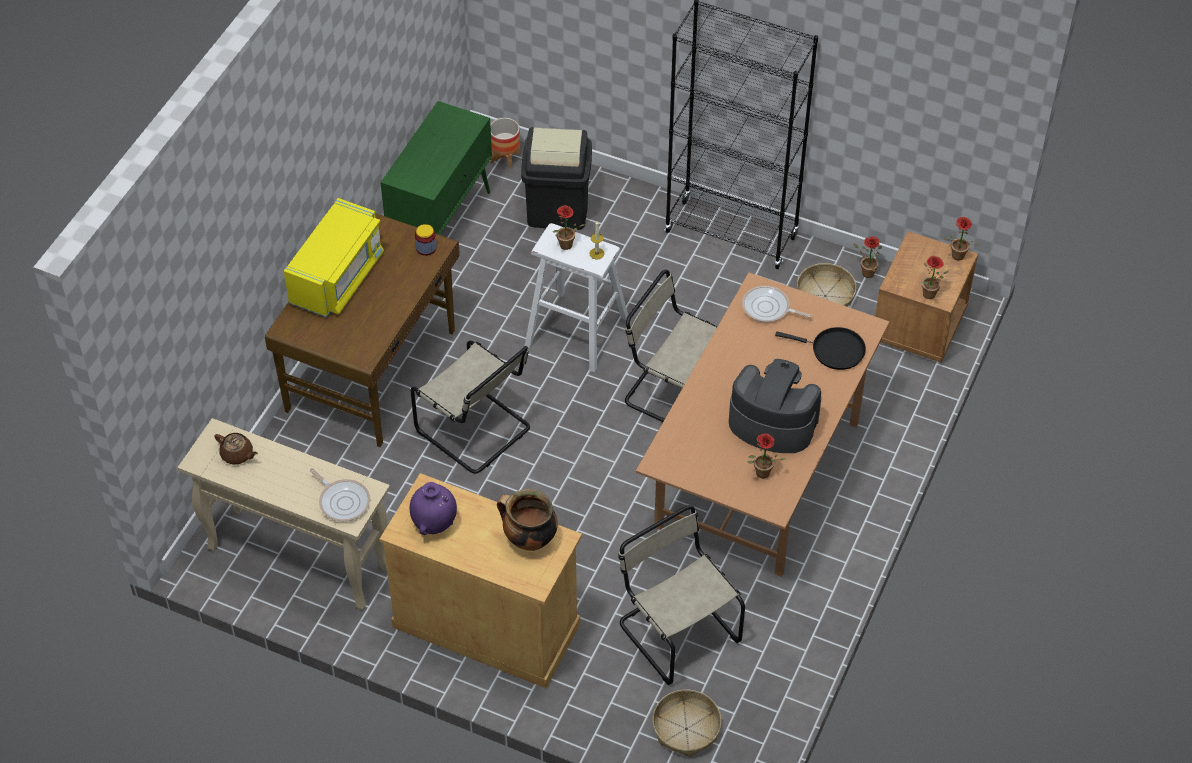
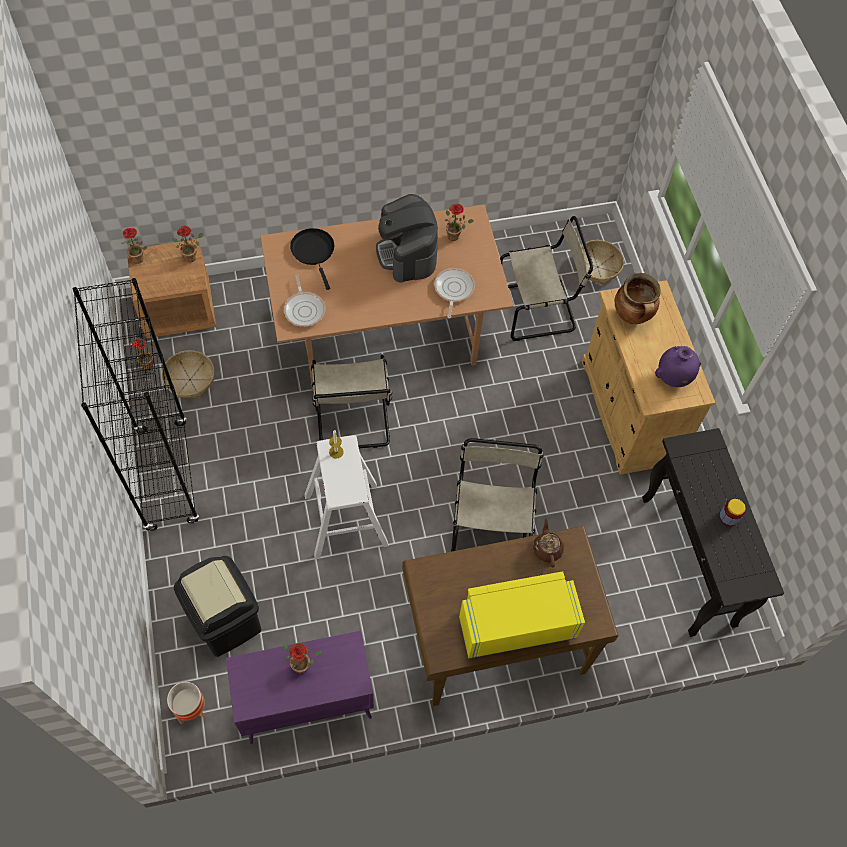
camera: 130 degrees left, 10 degrees up
(237, 455) = (735, 559): brown teapot -> brown teapot (547, 549)
(297, 558) = (688, 562): beige console table -> black console table
(343, 501) = (702, 457): frying pan -> frying pan (453, 289)
(426, 248) = (430, 579): jar -> jar (729, 517)
(442, 223) = (305, 705): green cabinet -> purple cabinet
(565, 247) = (346, 478): potted plant -> potted plant (304, 665)
(676, 630) = (539, 309): beige chair -> beige chair turned 120 degrees counterclockwise

